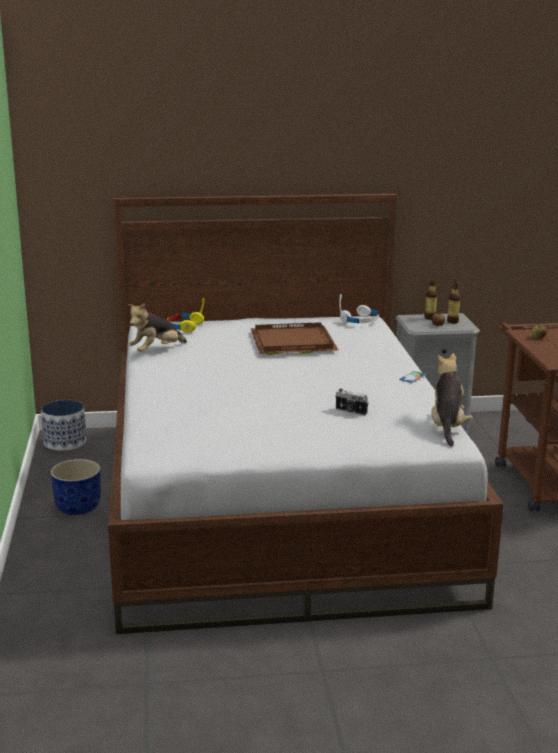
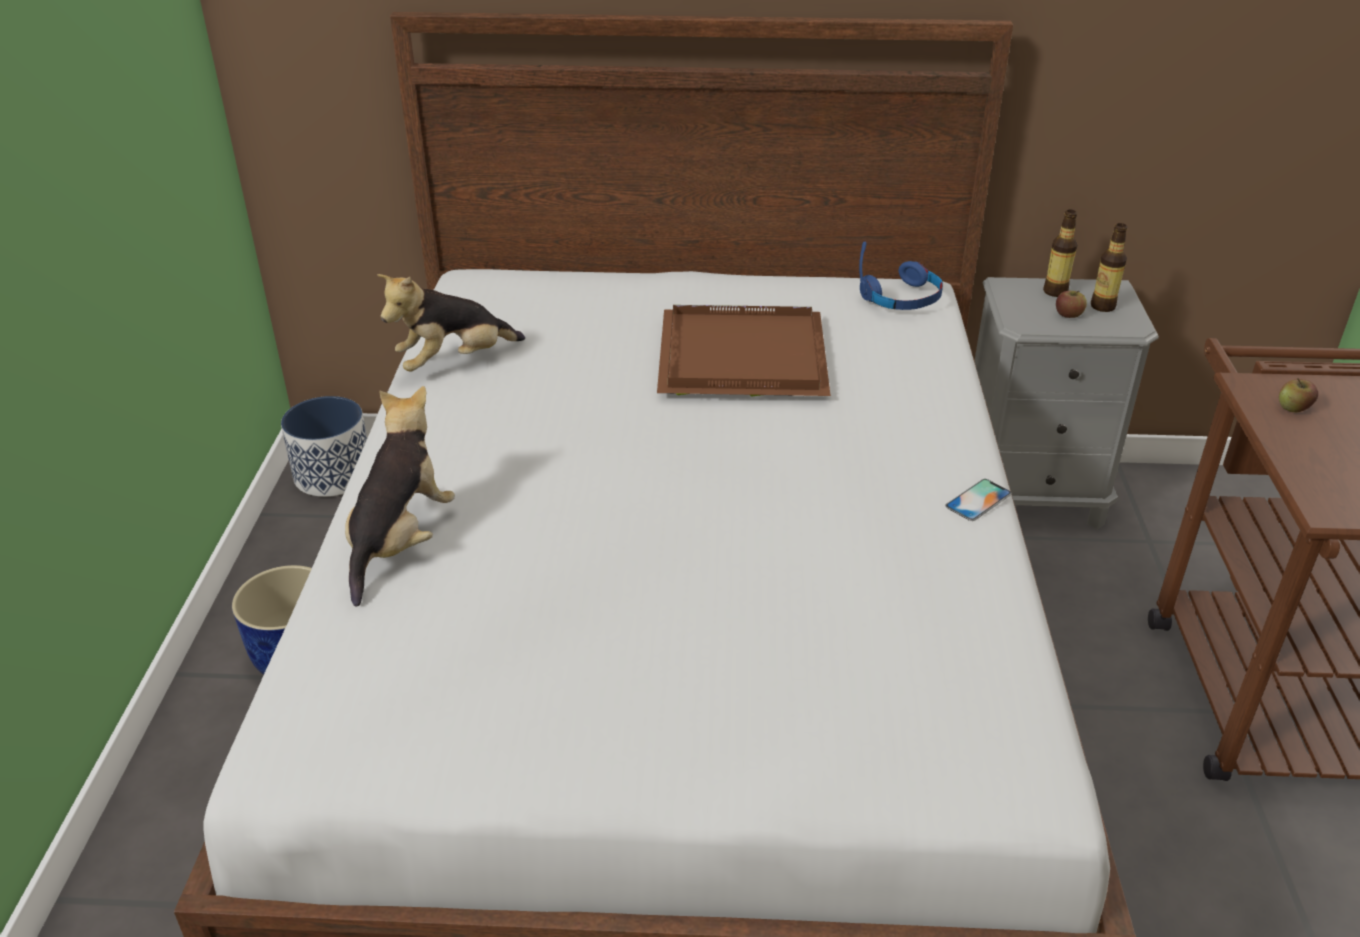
camera: 10 degrees right, 15 degrees up
(184, 327) = (538, 292): yellow headphones -> none
(350, 411) = (805, 620): camera -> none
(360, 321) = (902, 299): white headphones -> blue headphones
(447, 426) = (1028, 706): plush toy -> plush toy (400, 541)

